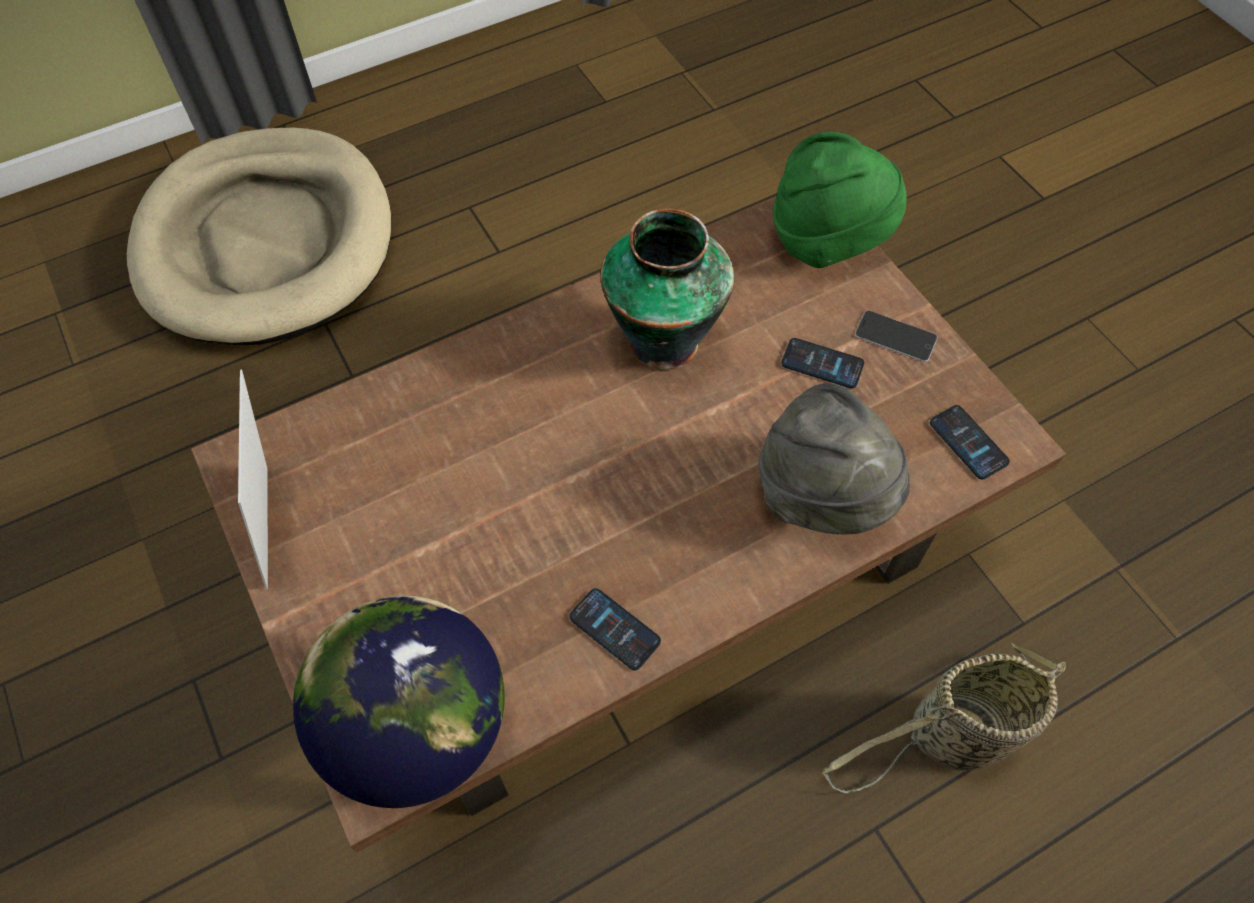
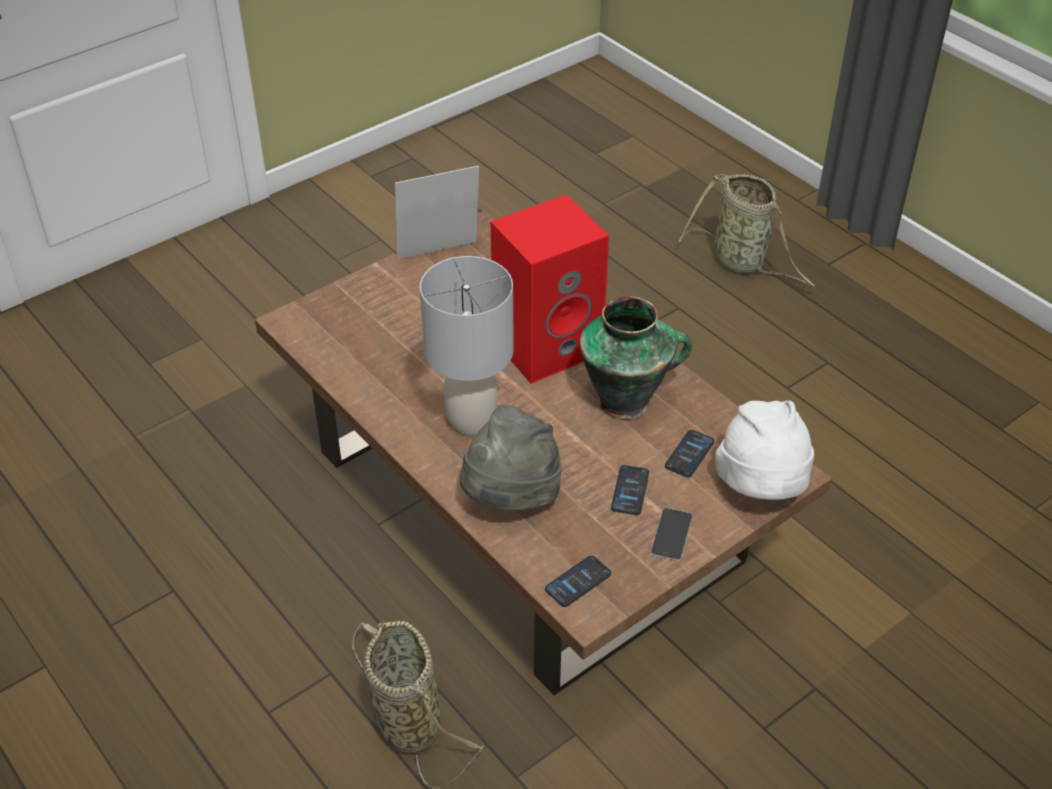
camera: 80 degrees right, 15 degrees down
(267, 242) = (742, 262): beige dog bed -> basket
(419, 726) = (321, 331): globe -> none
(533, 408) = (548, 345): none -> red speaker
(614, 629) = (392, 403): phone -> phone (689, 454)
(673, 524) = (472, 422): none -> grey table lamp
(828, 240) = (762, 488): green hat -> white hat

